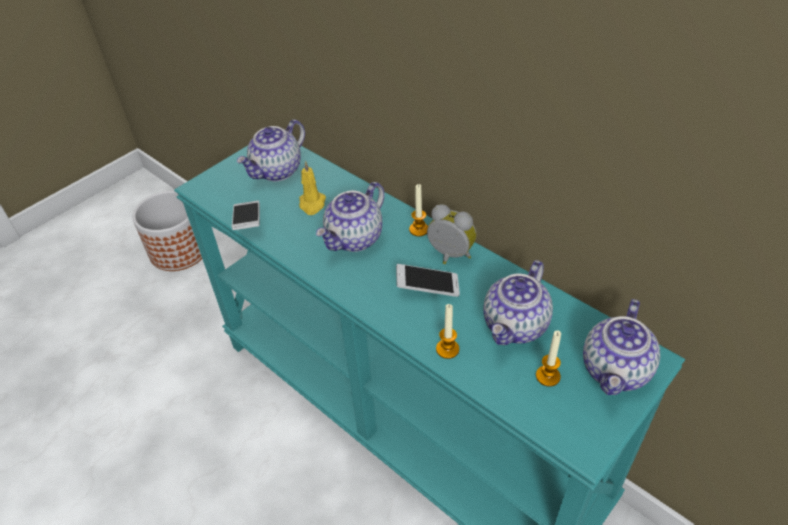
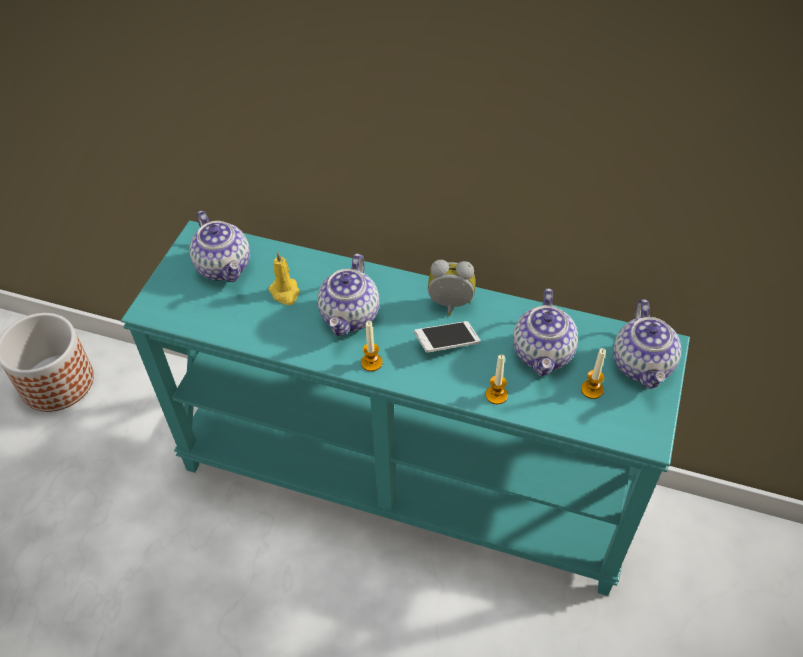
camera: 25 degrees left, 5 degrees up
(247, 221) = (228, 331): phone -> none
(277, 171) = (225, 267): teapot -> teapot turned 45 degrees counterclockwise
(419, 229) = (407, 288): candle -> candle (371, 362)

